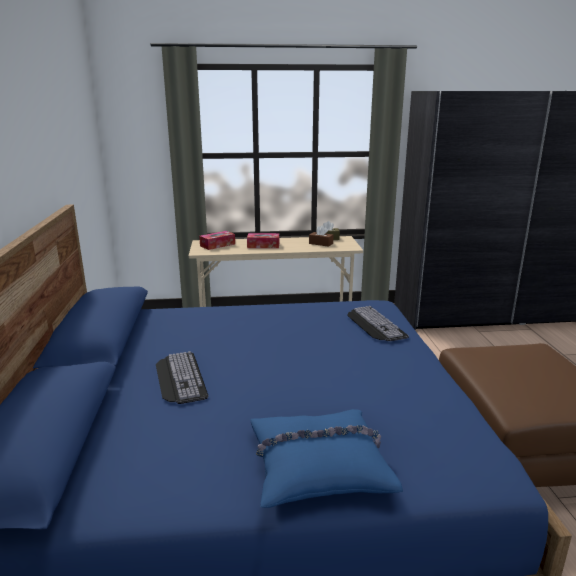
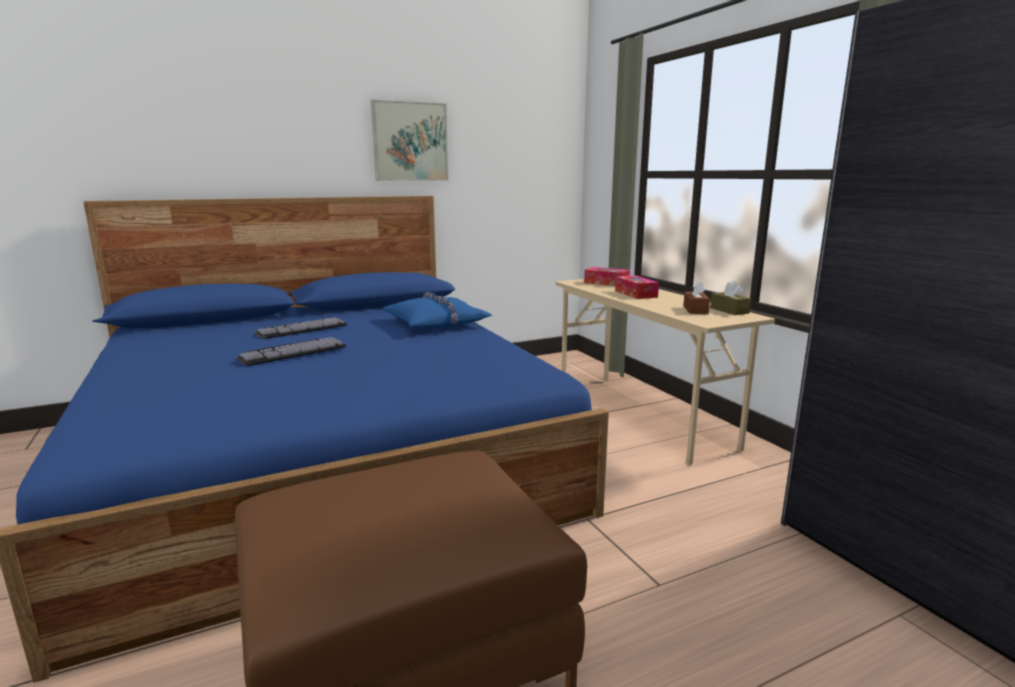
camera: 70 degrees right, 5 degrees down
(43, 147) = (410, 142): none -> picture
(318, 466) = (139, 379): blue pillow -> blue pillow (437, 323)
(373, 324) = (460, 373): keyboard -> keyboard (291, 351)

